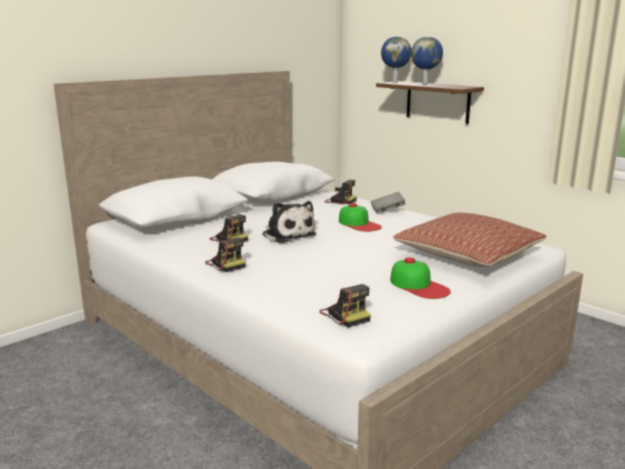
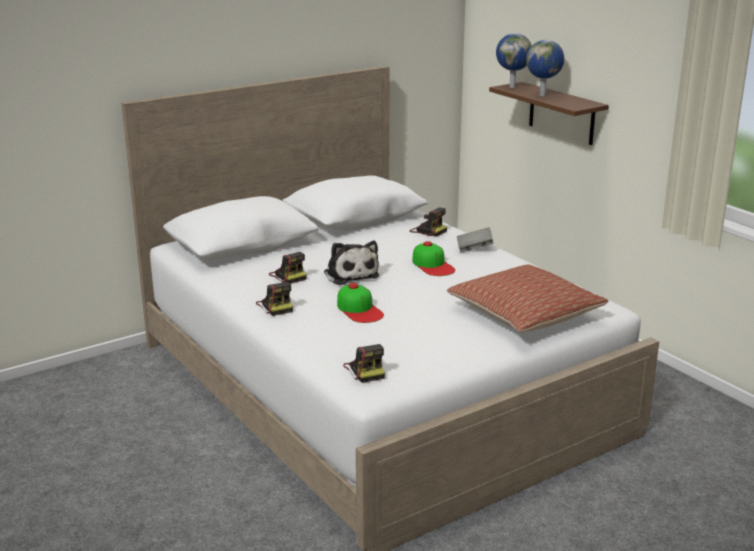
camera: 10 degrees right, 5 degrees up
(419, 286) = (452, 345): cap -> cap (359, 309)

